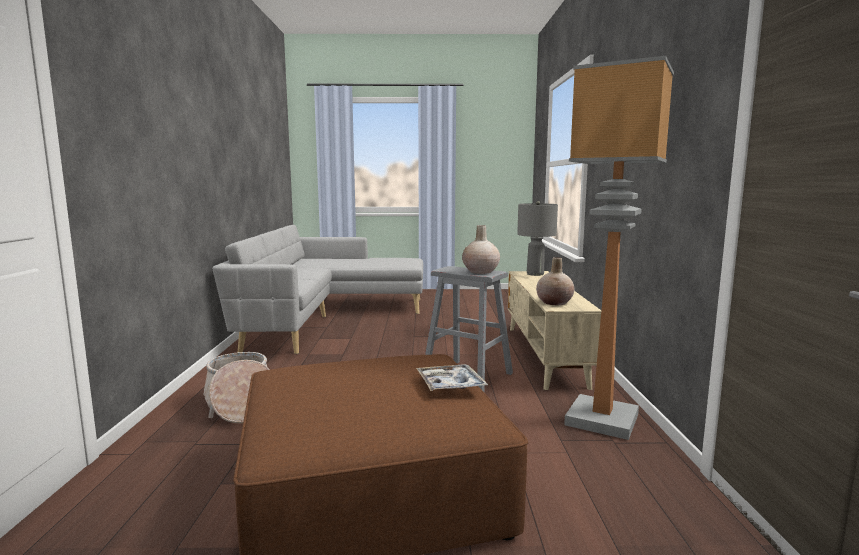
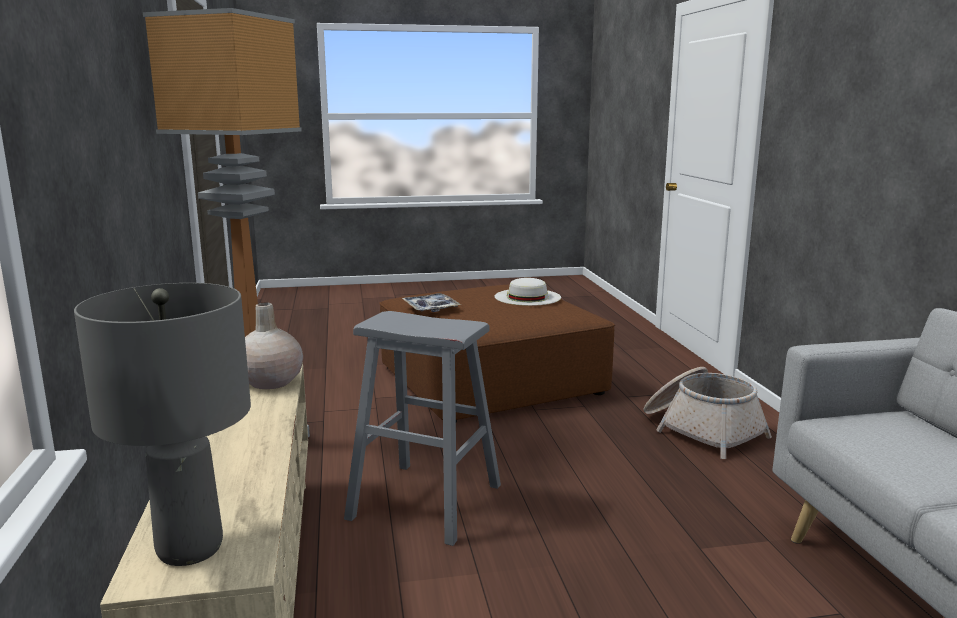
camera: 170 degrees right, 5 degrees up
(311, 396) = (527, 297): none -> white hat
(480, 271) = (401, 321): beige vase -> none

